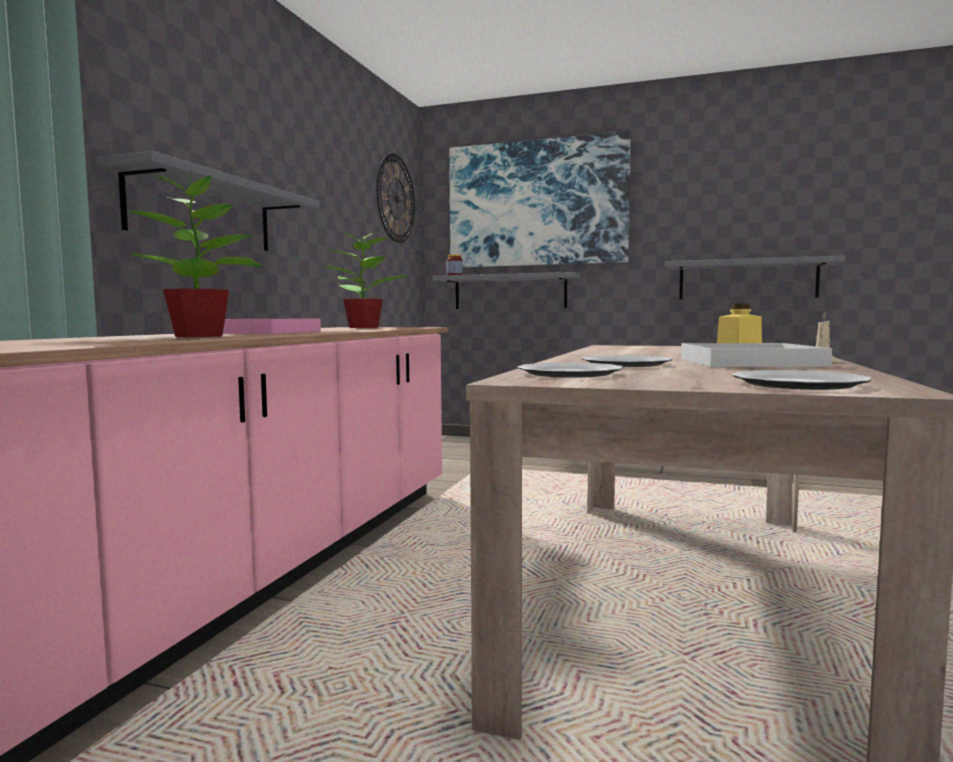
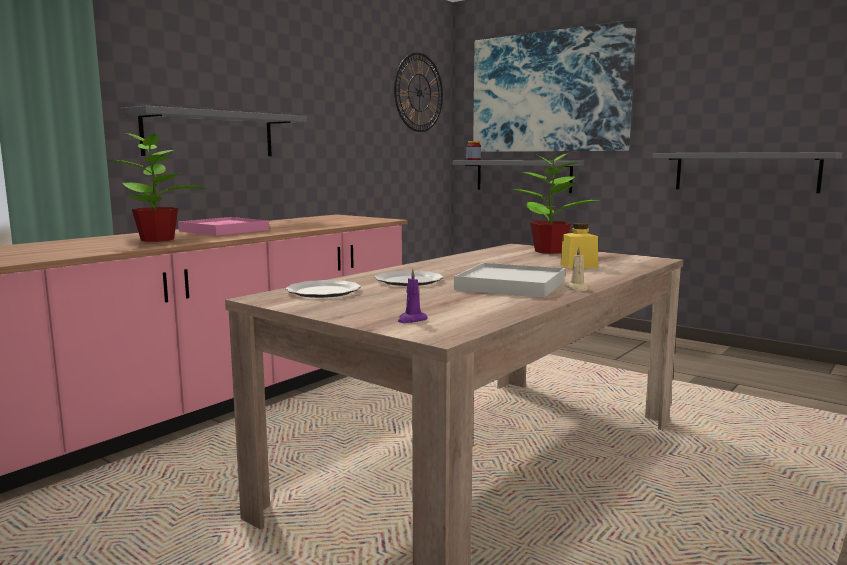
camera: 20 degrees right, 5 degrees up
(362, 327) = (338, 218): potted plant -> potted plant (548, 251)
(797, 384) = (411, 320): plate -> purple candle

